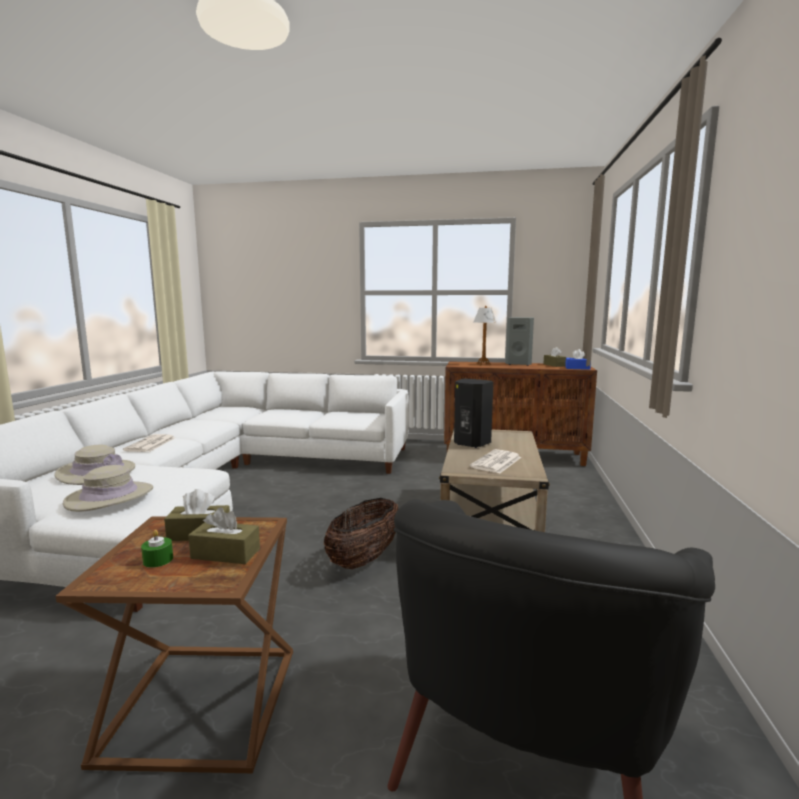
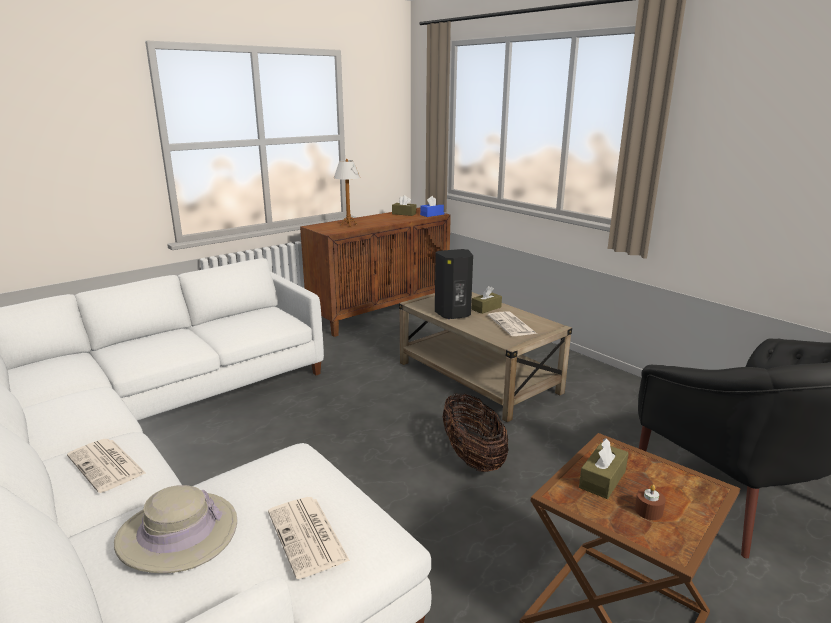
camera: 50 degrees left, 10 degrees up
(110, 497) = (308, 537): beige hat -> newspaper
(158, 560) = (648, 511): green candle -> brown candle
(225, 553) = (658, 476): brown tissue box -> brown tissue box (486, 308)
(519, 364) = (375, 218): grey speaker -> none

